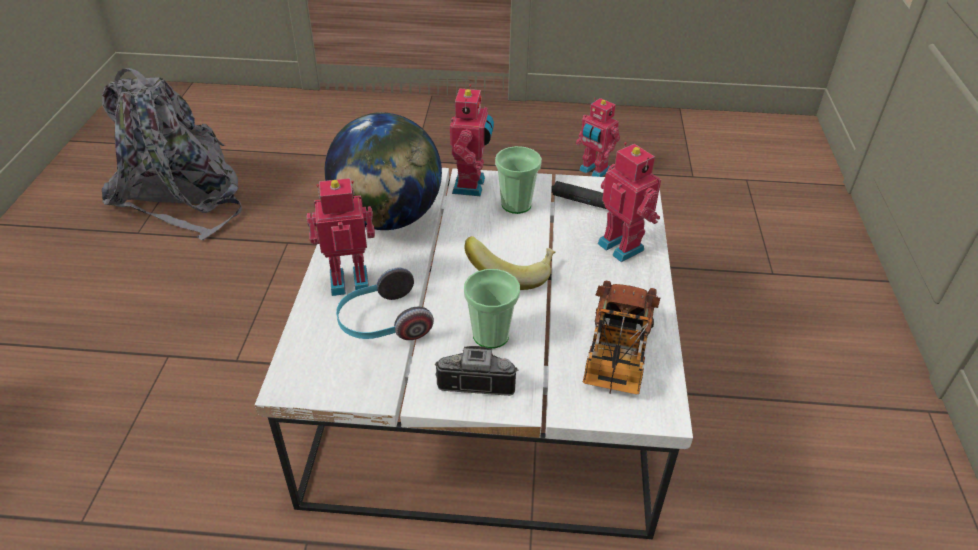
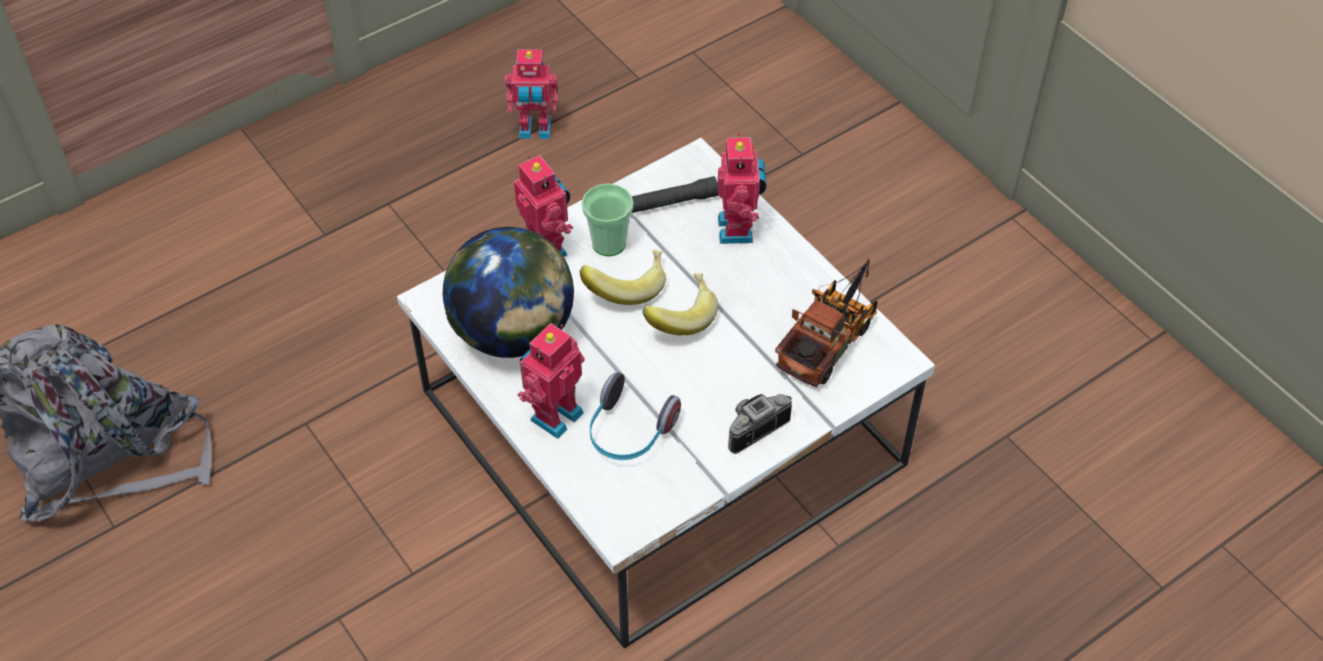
camera: 40 degrees left, 10 degrees up
(491, 335) = (723, 383): cup -> none
(497, 234) = (626, 286): none -> banana
(616, 358) = (830, 338): toy truck -> toy truck turned 120 degrees counterclockwise
(623, 245) = (738, 229): toy robot -> toy robot turned 75 degrees clockwise

